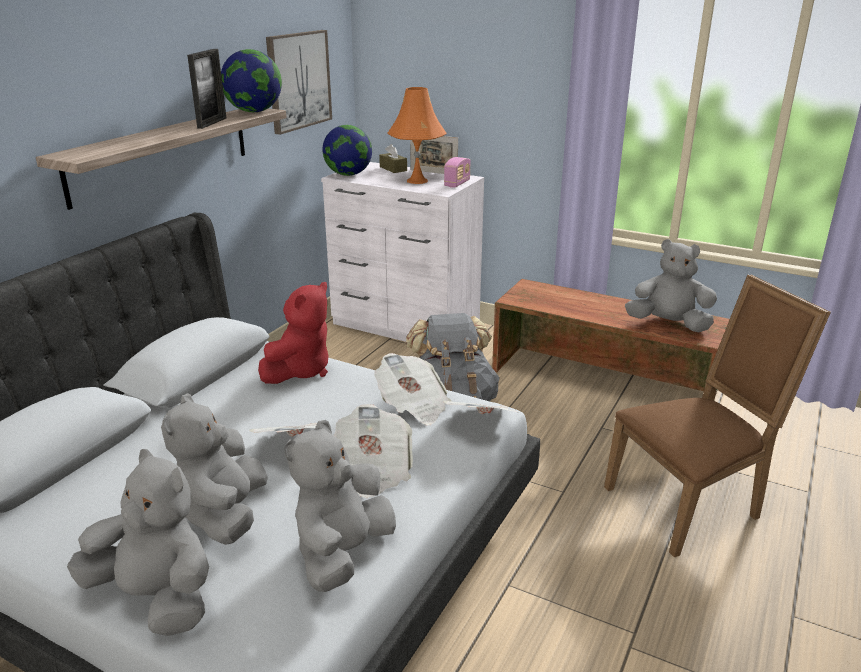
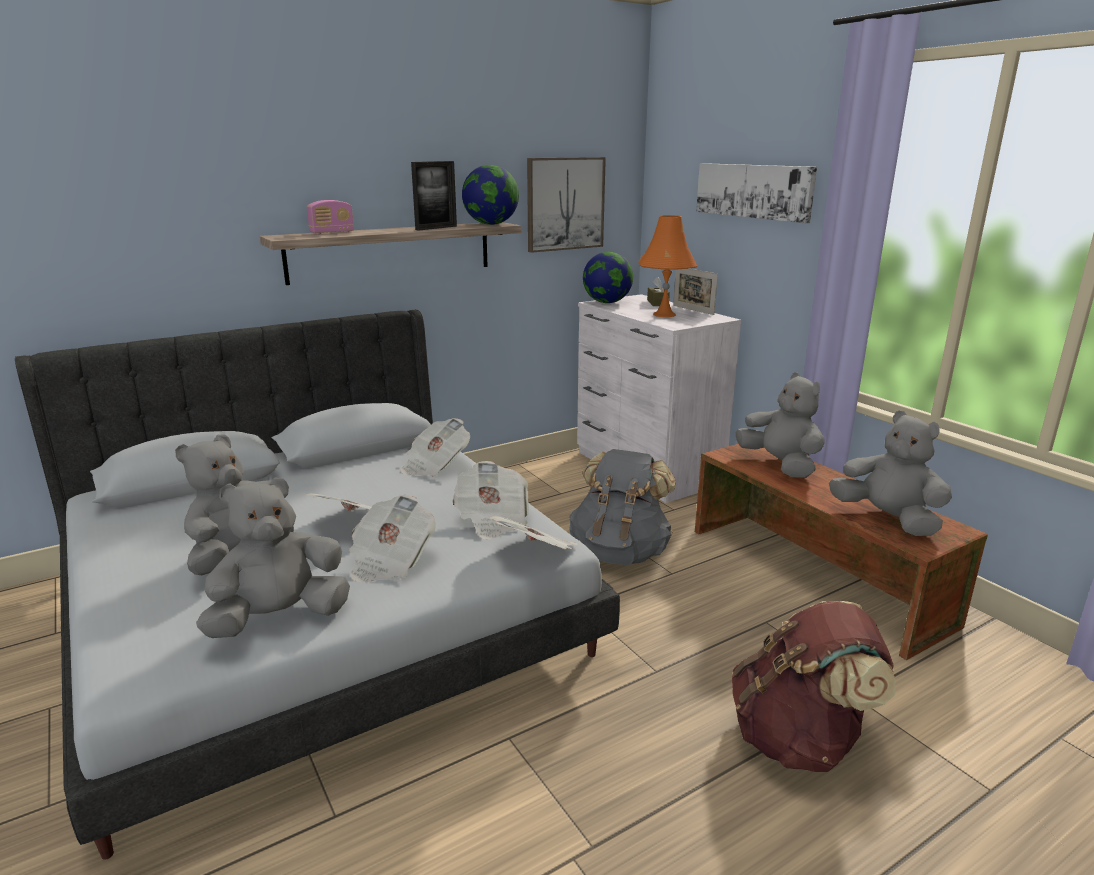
camera: 30 degrees right, 5 degrees down
(156, 597) = (122, 599): grey plush toy -> grey plush toy (780, 465)
(300, 370) = (435, 465): red plush toy -> newspaper
(457, 184) = (701, 321): radio -> radio (332, 232)
(485, 61) = (753, 191): none -> picture
(690, 503) = (799, 739): brown chair -> brown backpack

